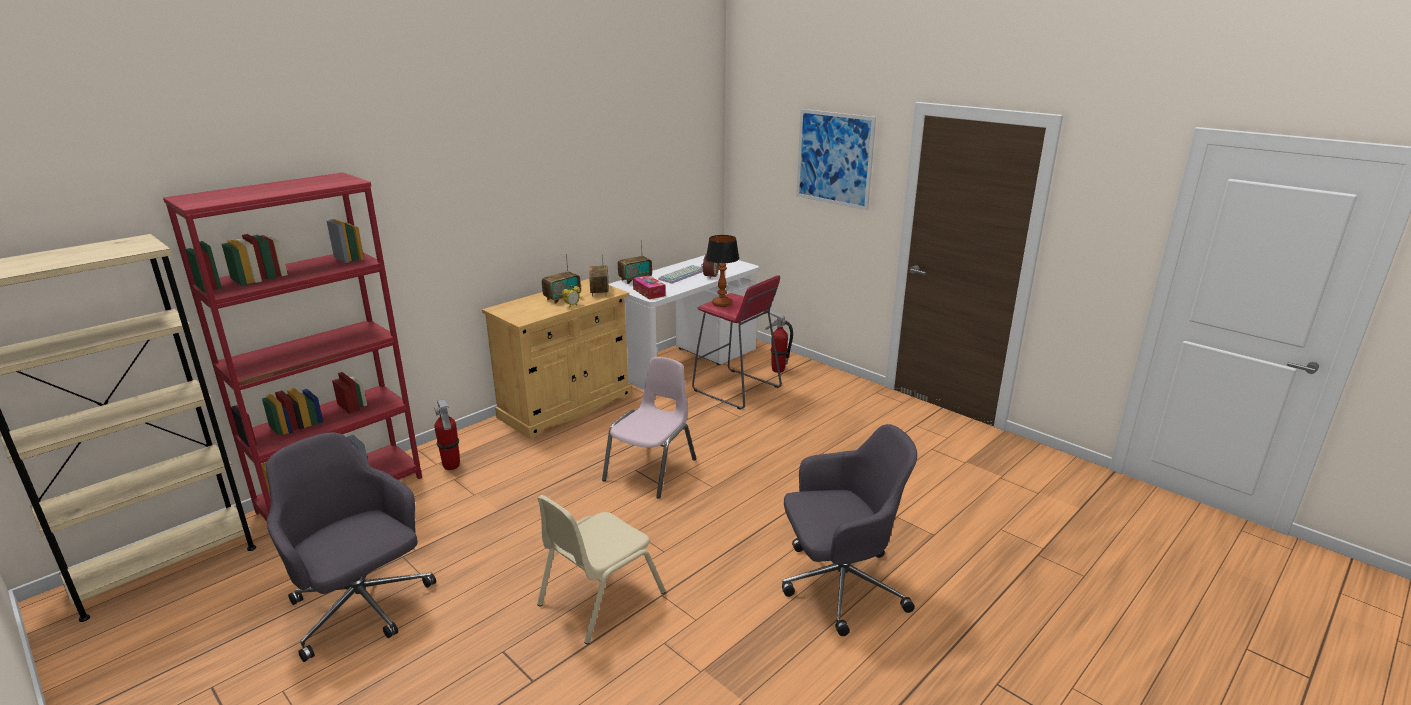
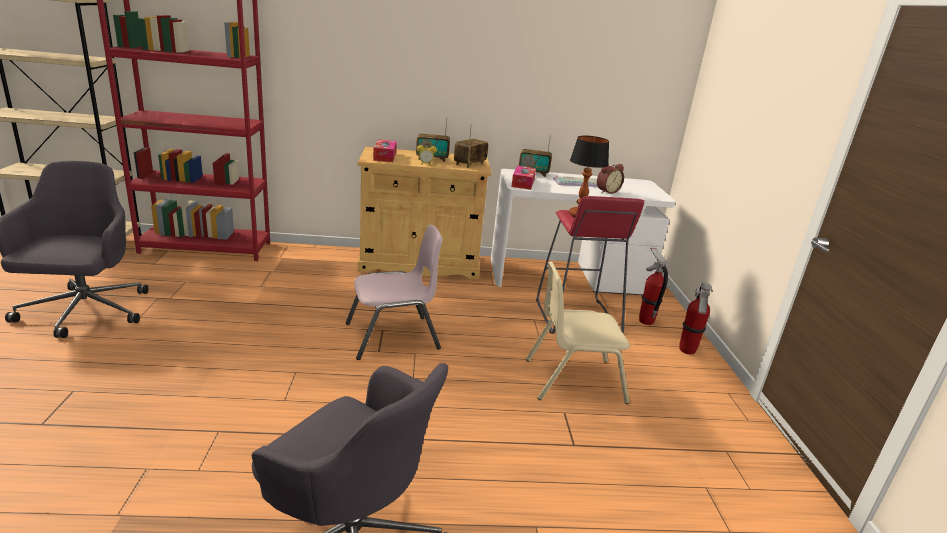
camera: 40 degrees right, 0 degrees up
(451, 466) = (284, 263): fire extinguisher -> fire extinguisher (687, 350)
(525, 312) = (385, 156): none -> tissue box
(600, 598) = (183, 401): beige chair -> beige chair (573, 380)
(834, 158) = (783, 78): picture -> none

